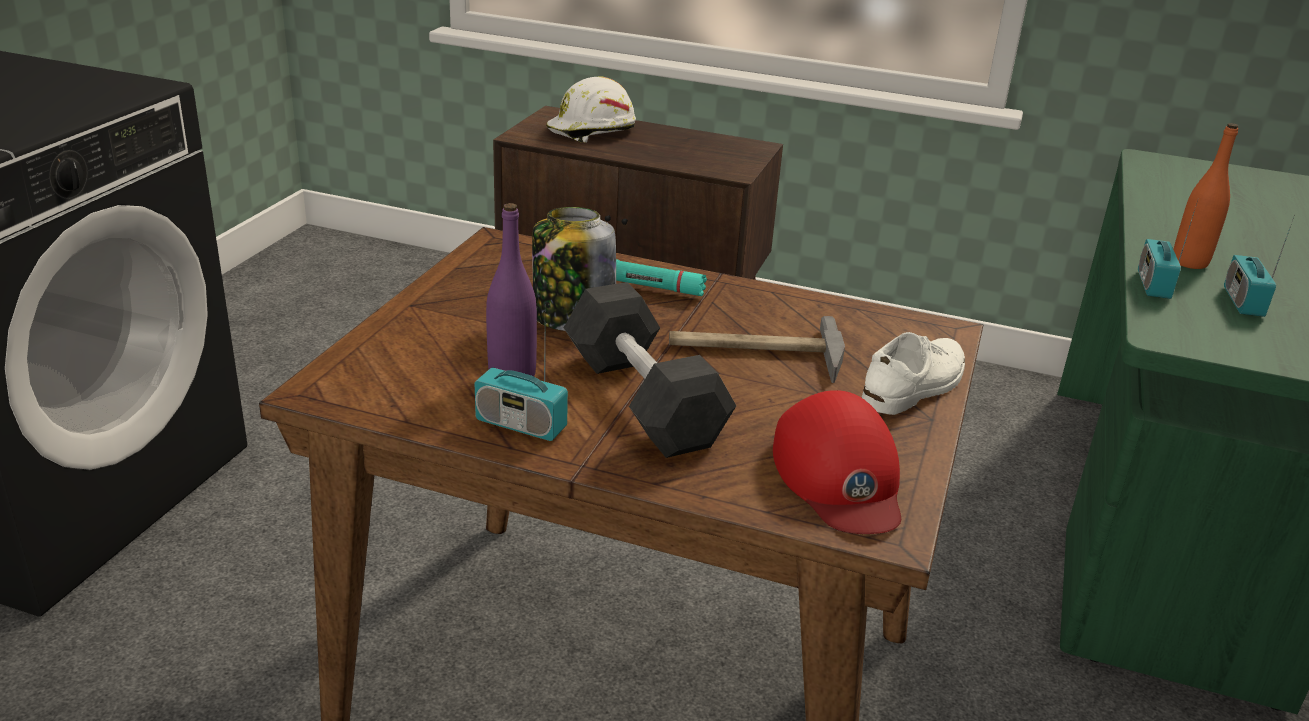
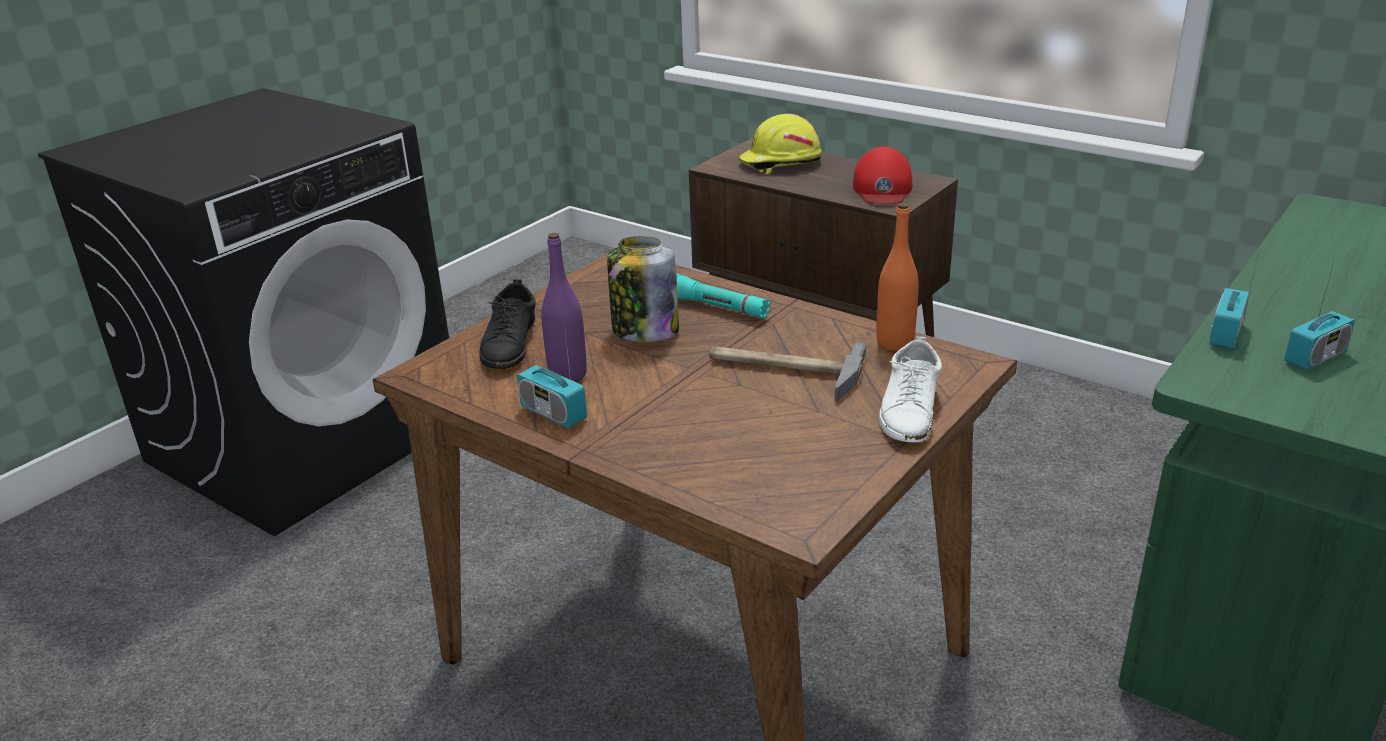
camera: 20 degrees right, 0 degrees up
(417, 345) = (509, 343): none -> black shoe
(591, 131) = (780, 163): white hard hat -> yellow hard hat
(643, 400) = (662, 402): black dumbbell -> none
(839, 477) = (788, 480): red cap -> red cap (882, 188)
(914, 385) = (909, 410): white shoe -> white shoe turned 135 degrees clockwise
(1189, 262) = (1285, 314): orange bottle -> orange bottle (895, 343)
(1242, 302) = (1315, 357): radio -> radio turned 150 degrees counterclockwise

